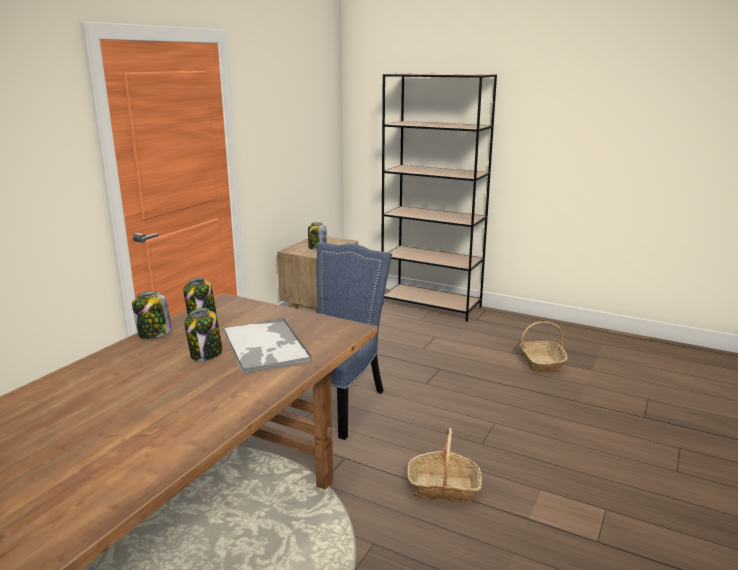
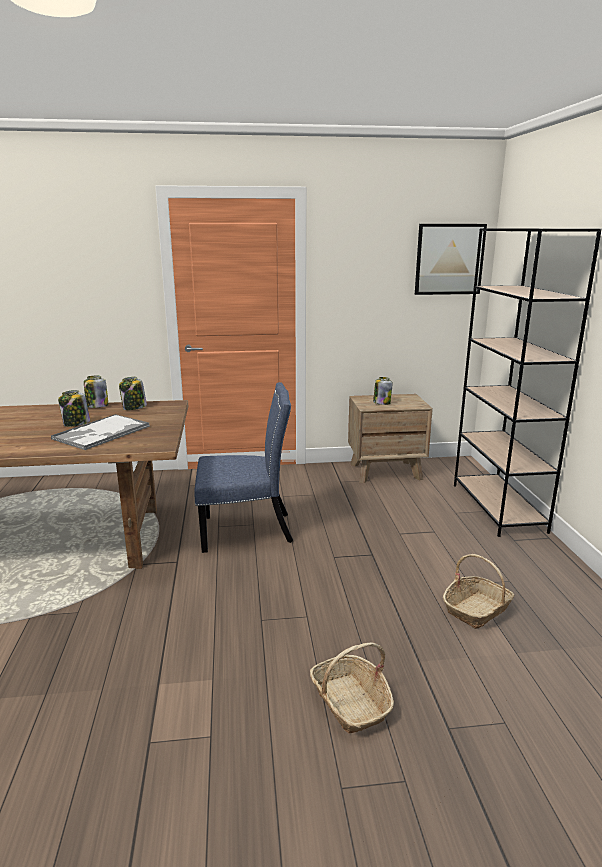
camera: 55 degrees right, 0 degrees up
(321, 102) = (449, 259): none -> picture
(443, 487) = (172, 620): basket -> basket (350, 703)

